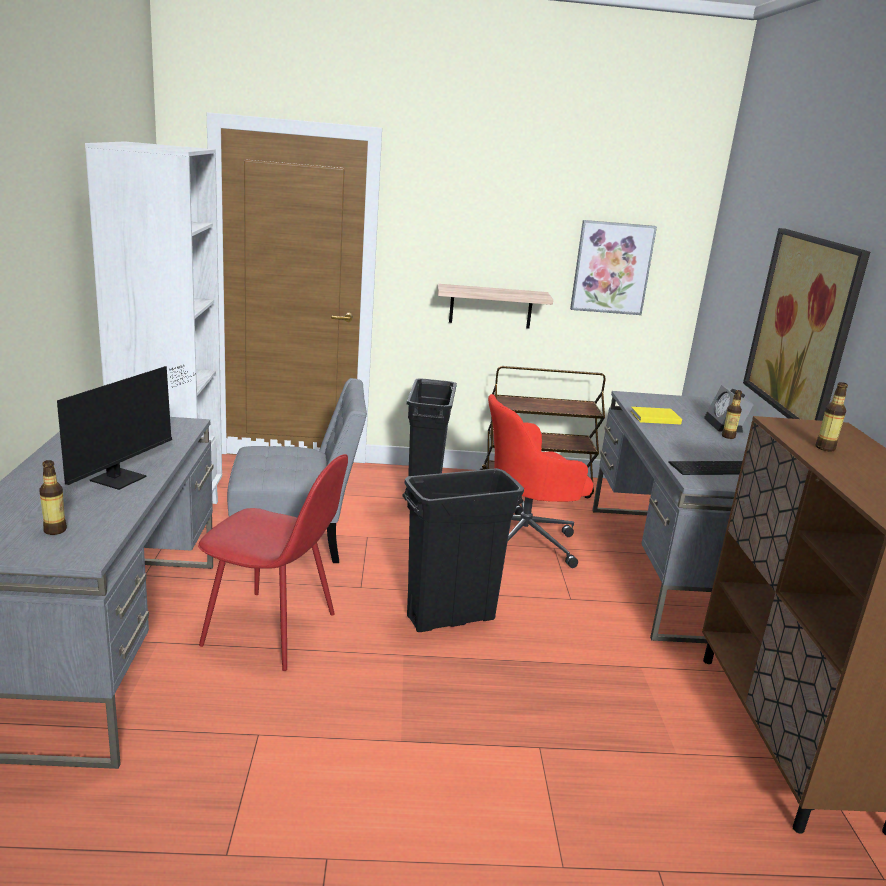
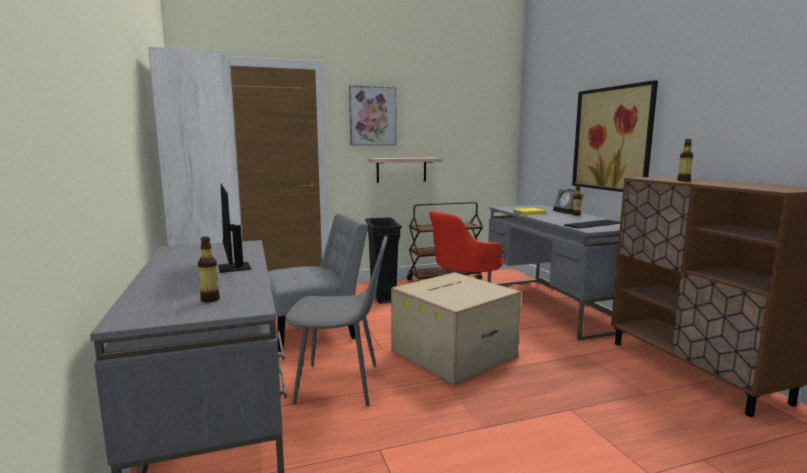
camera: 15 degrees left, 10 degrees down
(125, 476) = (233, 269): monitor -> monitor turned 150 degrees clockwise
(273, 630) = (340, 384): red chair -> grey chair
(451, 618) = (453, 353): black trash can -> cardboard box
(612, 268) = (468, 139): picture -> picture (372, 116)

